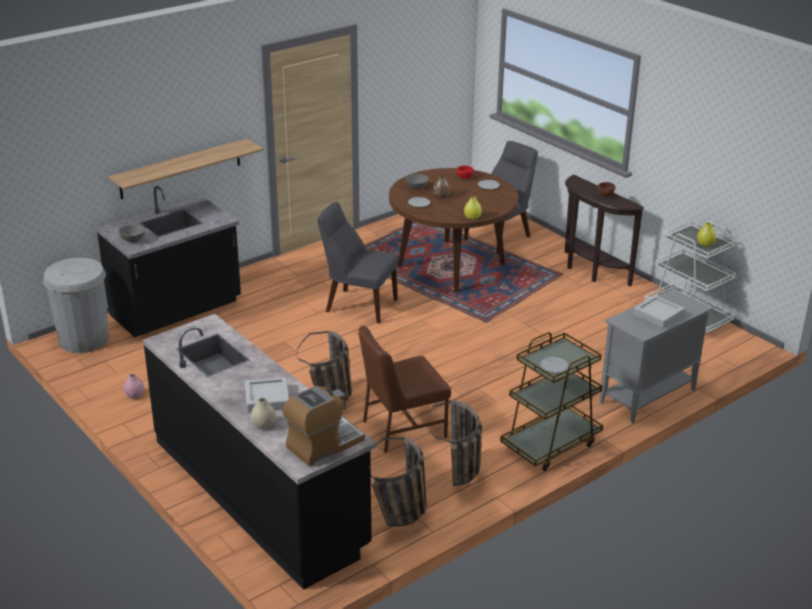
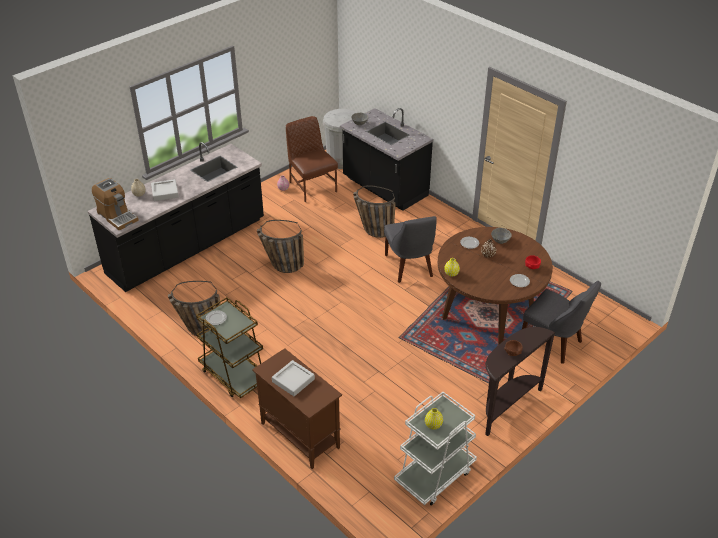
camera: 85 degrees right, 10 degrees up
(180, 169) = (424, 111): shelf -> none
(358, 305) = (409, 267): grey chair -> grey chair turned 150 degrees clockwise
(400, 519) = (159, 305): basket -> basket (372, 230)
(402, 428) = (252, 300): brown chair -> brown chair (312, 186)
(647, 396) = (299, 435): grey cabinet -> brown cabinet

